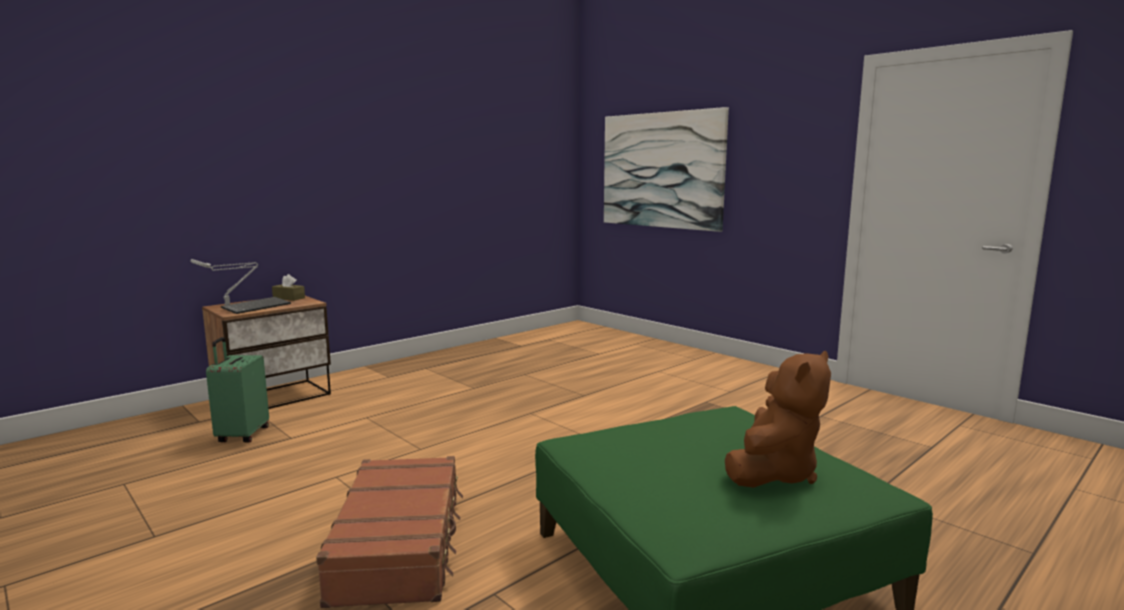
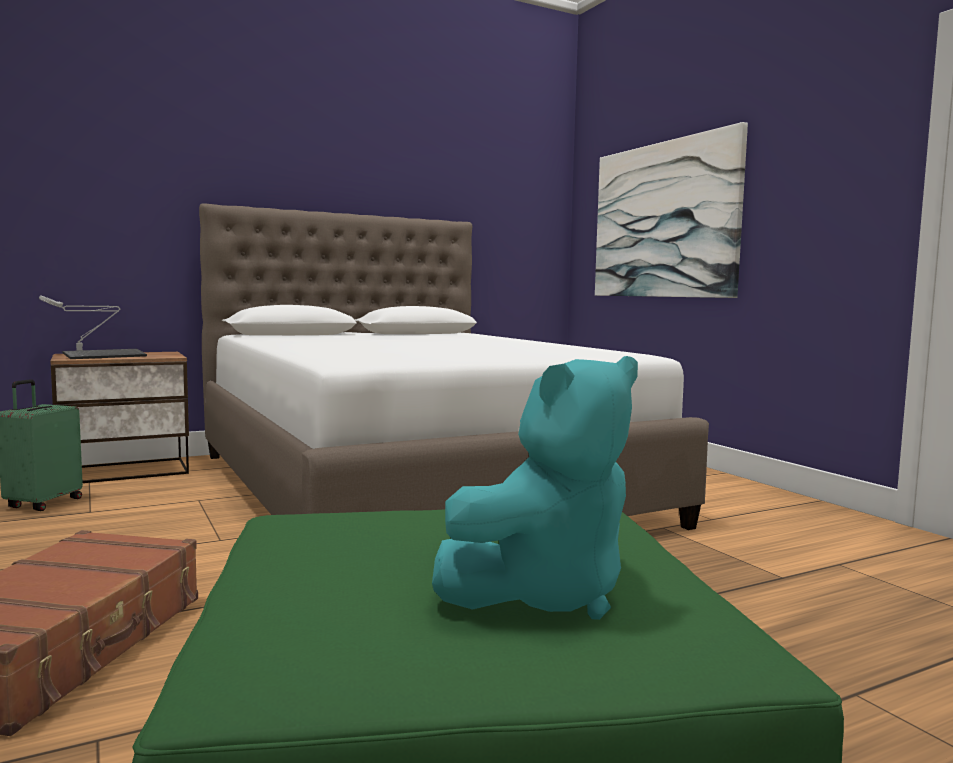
camera: 15 degrees right, 5 degrees down
(289, 298) = (156, 353): brown tissue box -> none
(518, 387) = (415, 487): none -> white bed
(773, 473) = (544, 594): brown plush toy -> turquoise plush toy

